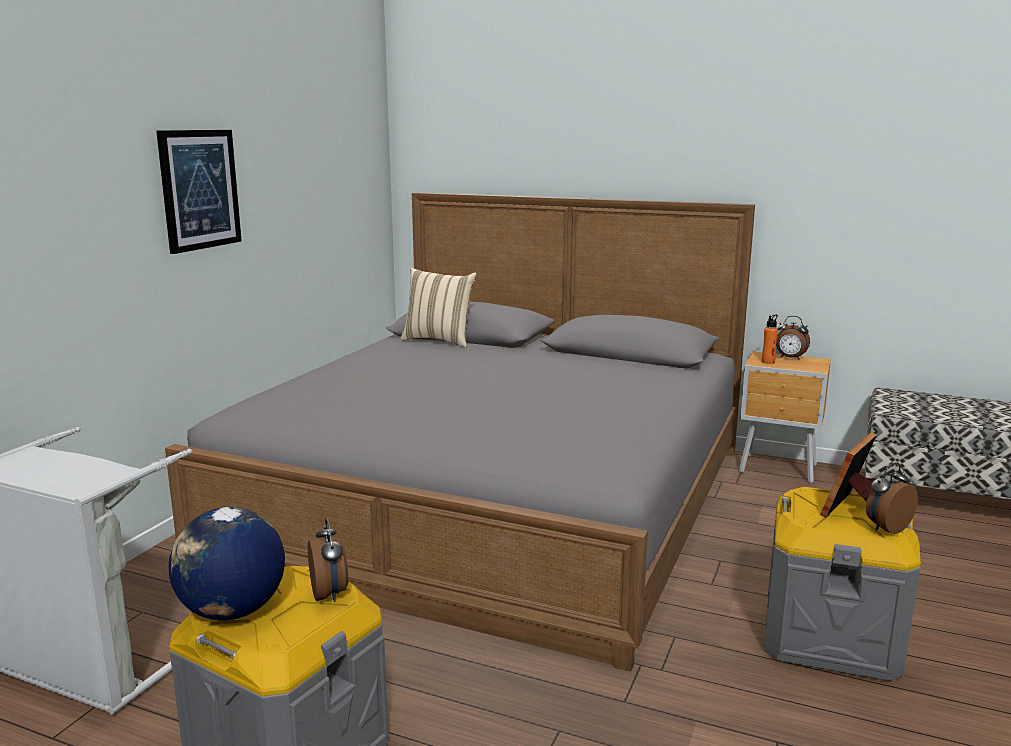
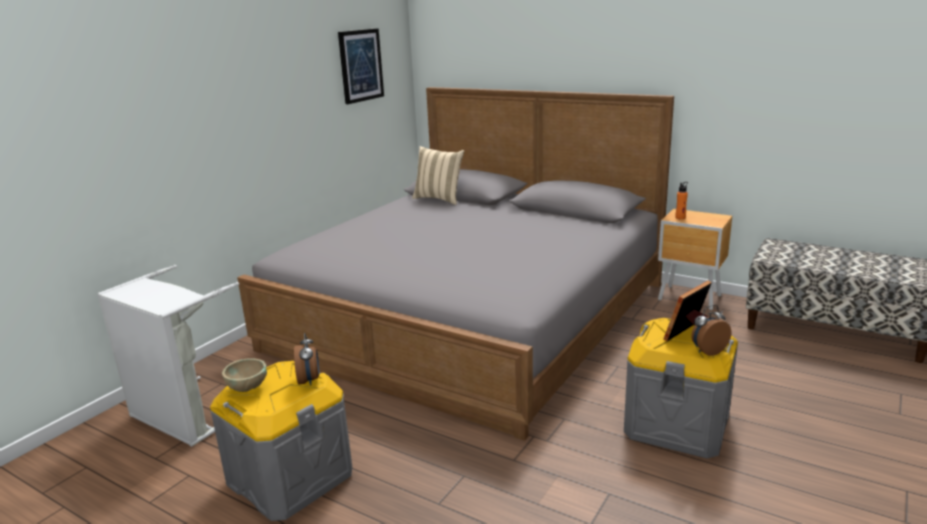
camera: 10 degrees right, 5 degrees up
(199, 189) = (260, 99): picture -> picture (360, 65)
(232, 611) = (247, 388): globe -> beige bowl
(790, 358) = (699, 214): alarm clock -> none

